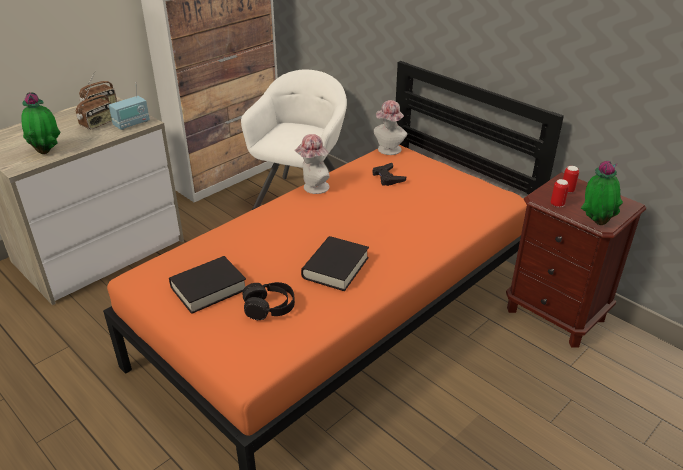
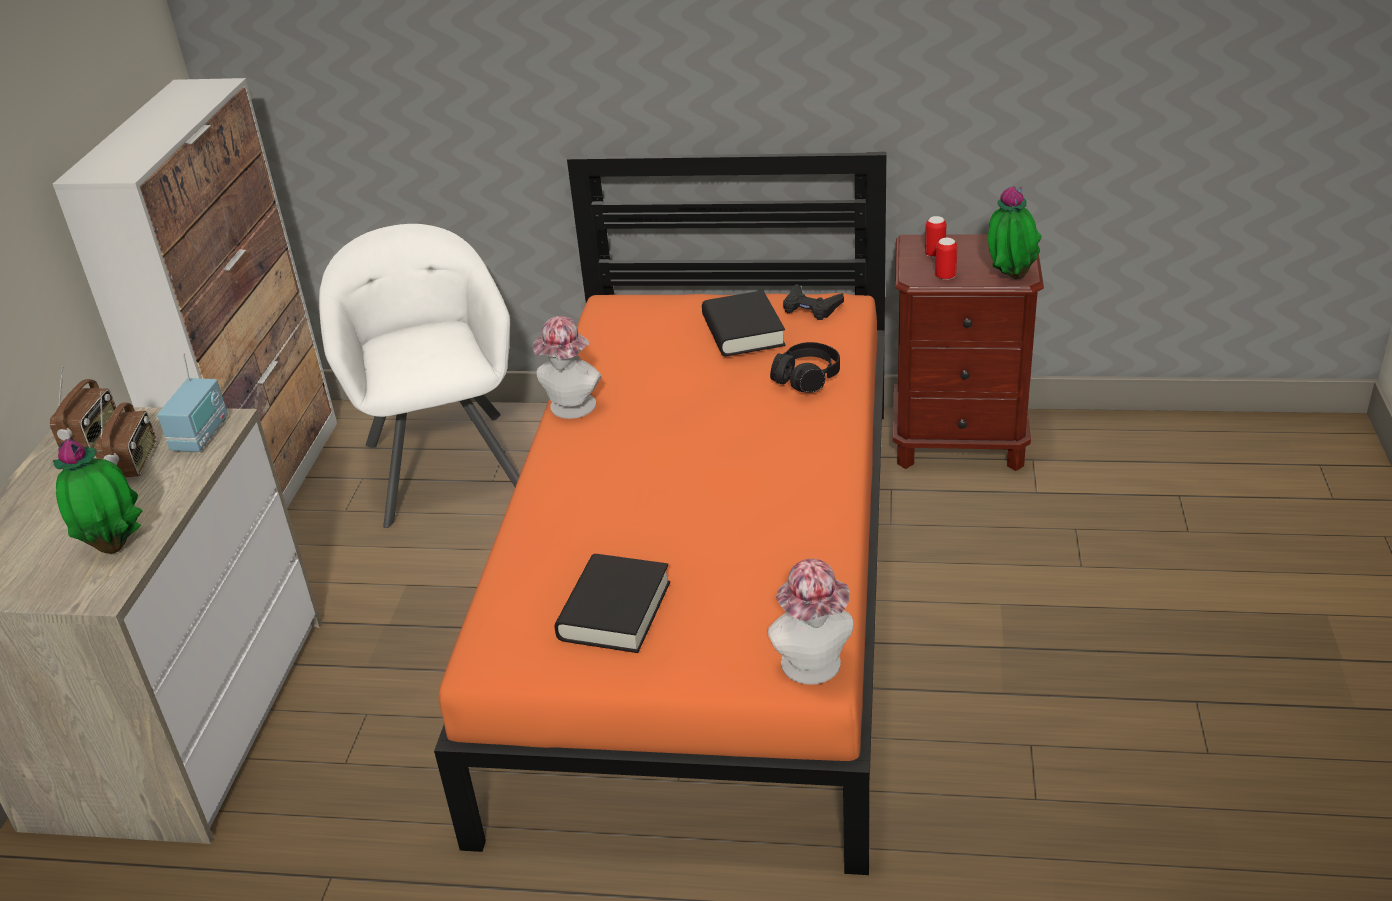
camera: 35 degrees left, 0 degrees up
(269, 307) = (731, 586): black headphones -> black headphones (806, 377)
(335, 268) = (749, 493): black book -> black book (743, 331)
(387, 177) = (656, 346): black game controller -> black game controller (811, 307)
(388, 151) = (607, 309): hat -> hat (814, 669)

